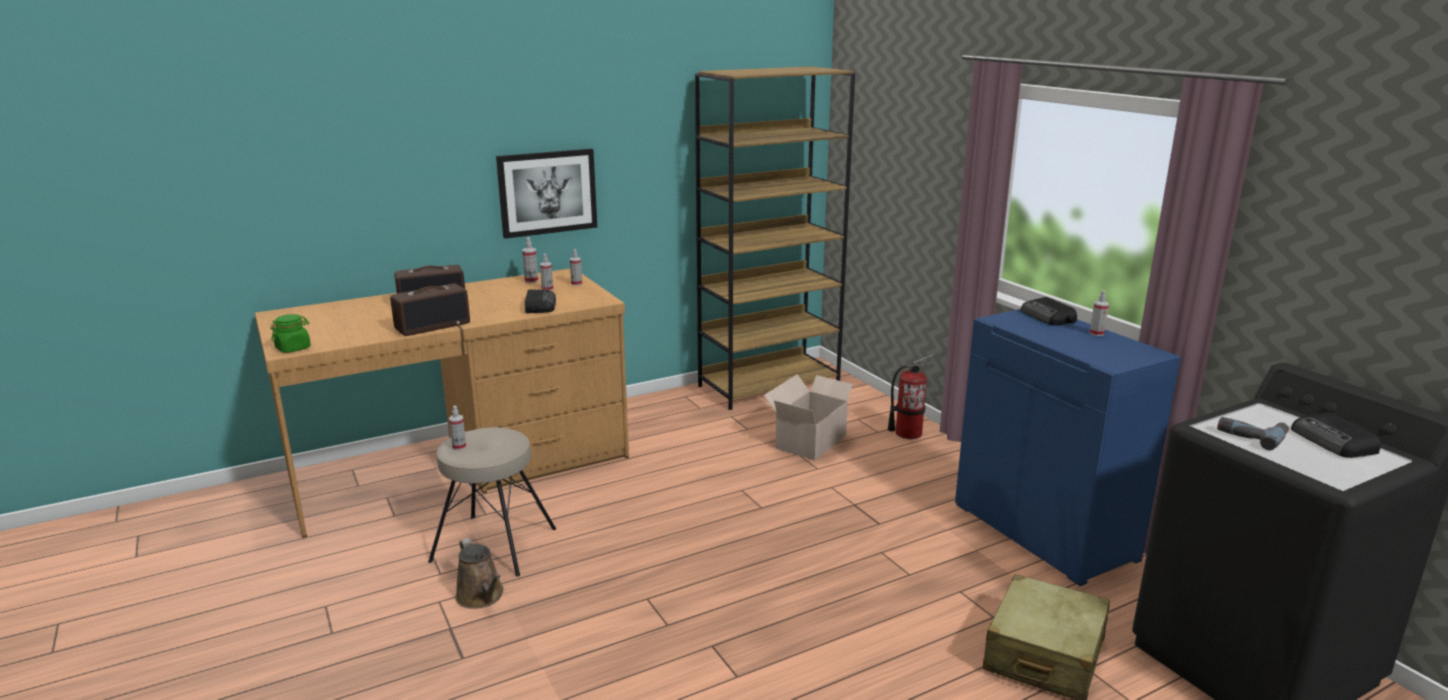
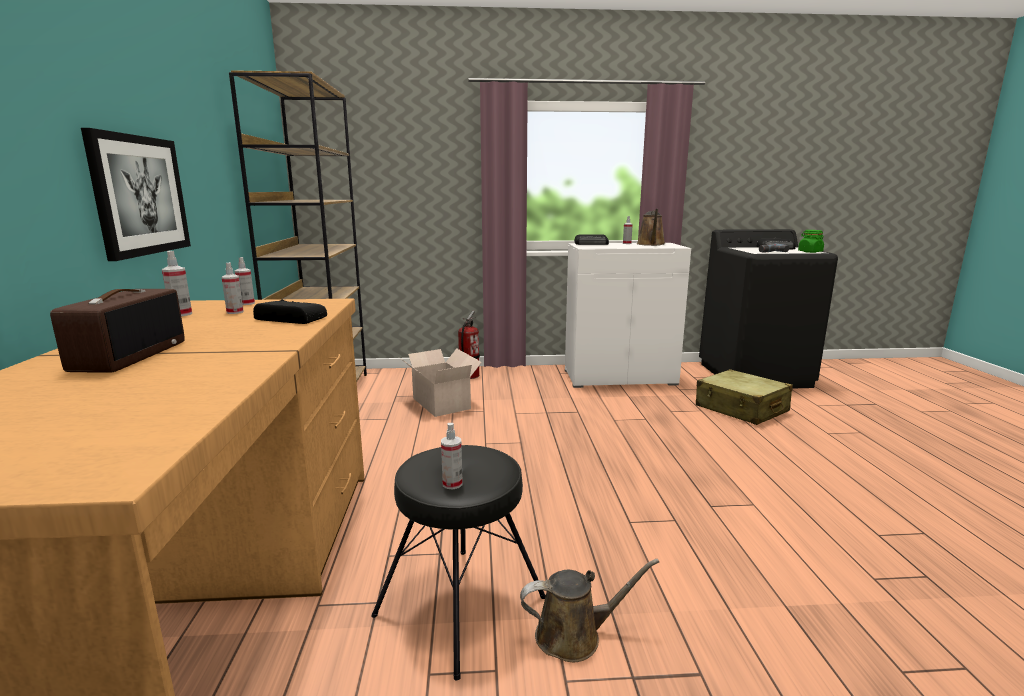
camera: 65 degrees left, 5 degrees down
(293, 348) = (116, 465): green jar -> green jar (810, 252)
(433, 326) = (247, 361): radio -> none
(493, 545) = (462, 607): beige stool -> black stool
(1045, 532) = (620, 377): blue cabinet -> white cabinet
(1113, 347) = (651, 244): none -> brown watering can

